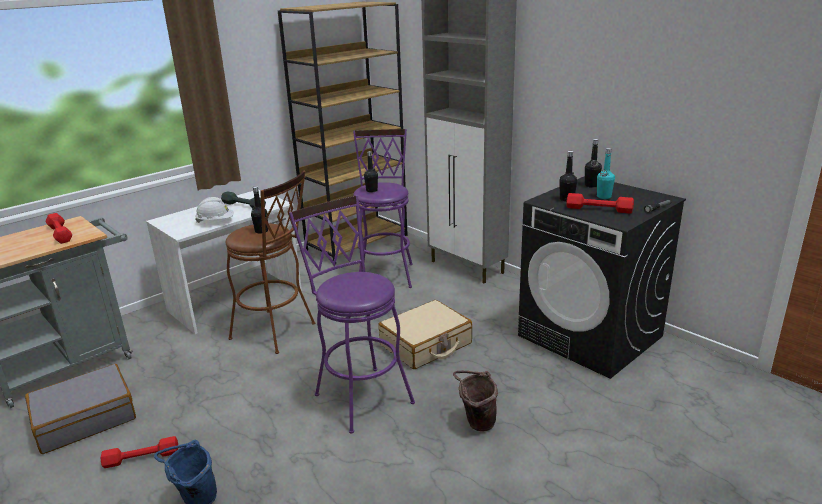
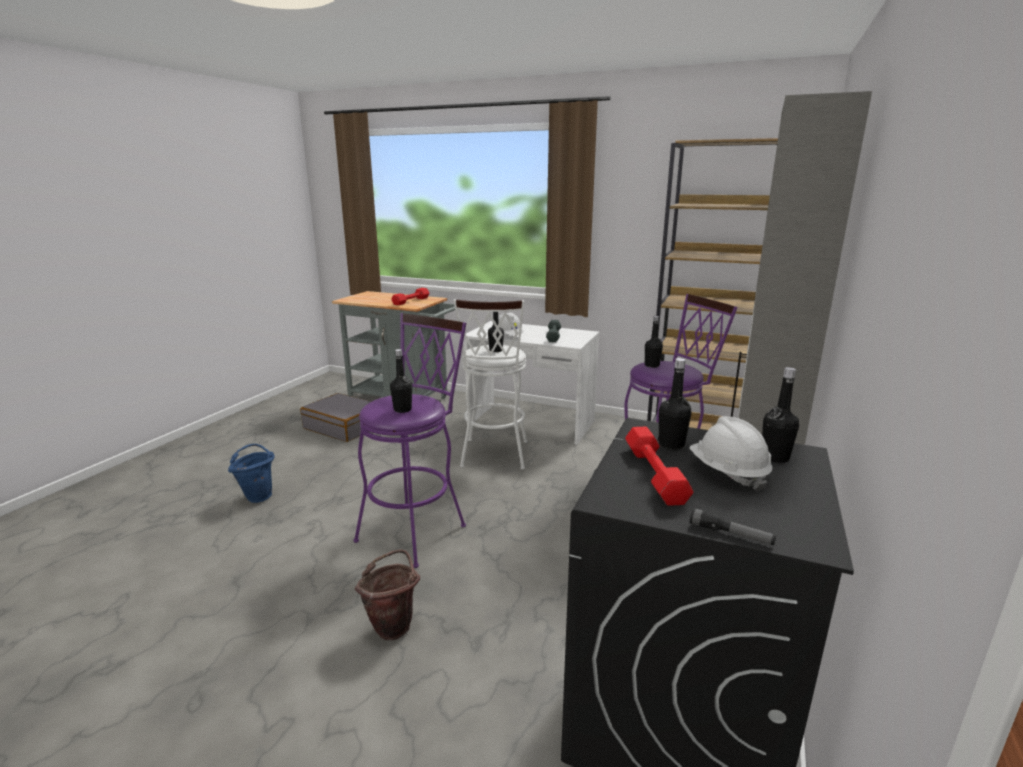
camera: 65 degrees right, 5 degrees down
(141, 458) = (304, 460): red dumbbell -> none
(278, 333) = (494, 457): brown stool -> white stool
(369, 285) = (402, 409): none -> black bottle
(426, 345) = (532, 546): beige suitcase -> none
(604, 197) = (727, 473): turquoise bottle -> white hard hat

